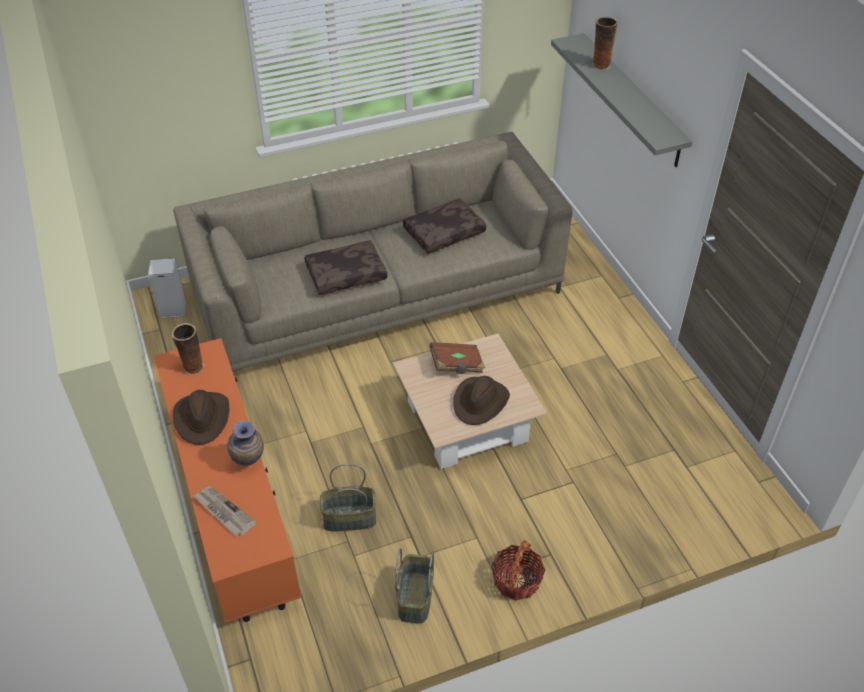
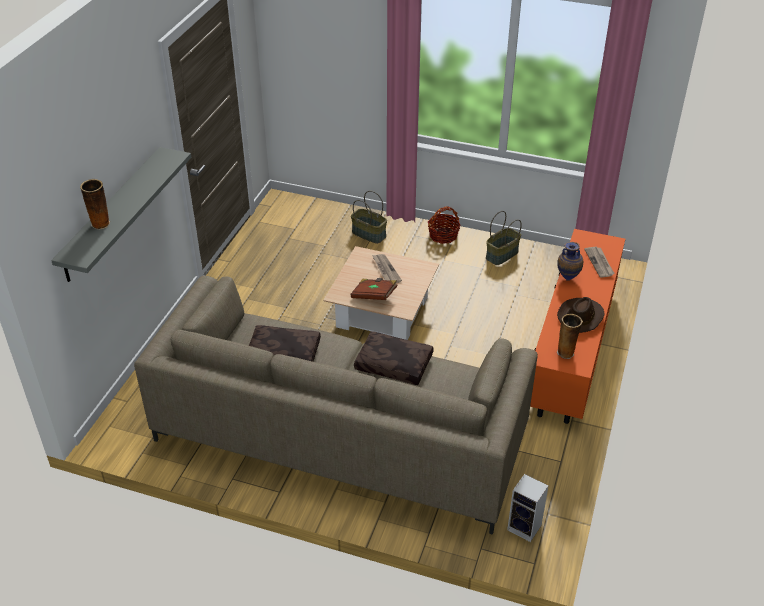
camera: 140 degrees left, 5 degrees down
(349, 519) = (506, 303): basket -> basket (369, 234)
(480, 402) = (385, 270): brown hat -> newspaper

